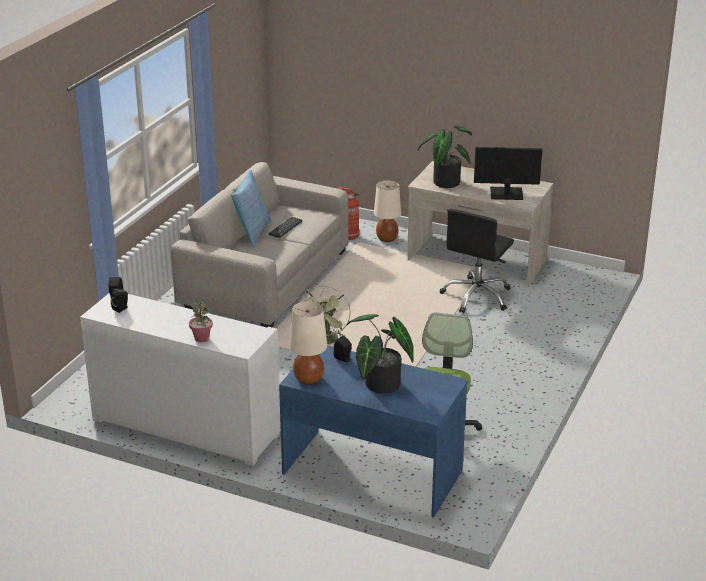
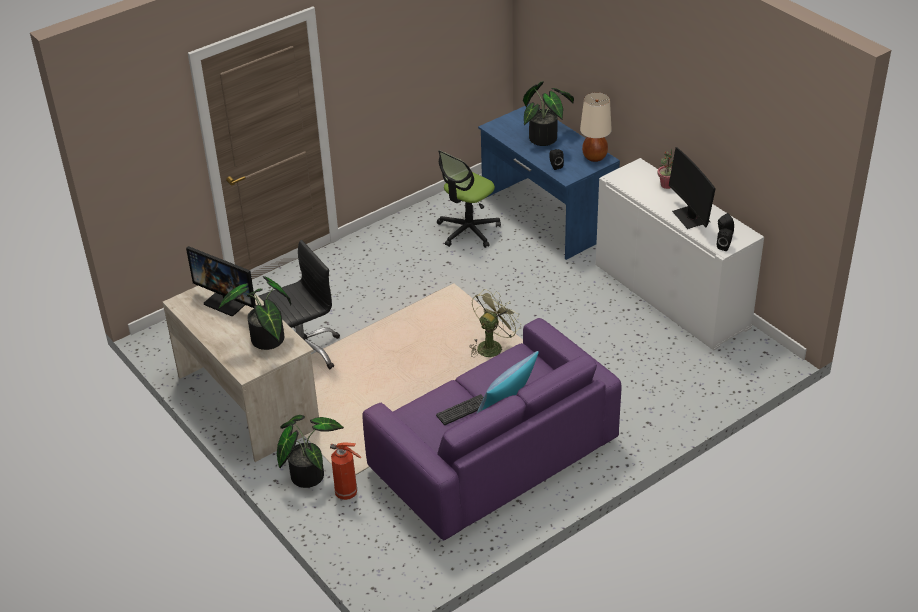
camera: 150 degrees left, 10 degrees up
(160, 314) = (691, 217): none -> monitor
(265, 278) = (494, 456): beige sofa -> purple sofa
(387, 239) = (308, 473): beige table lamp -> potted plant

